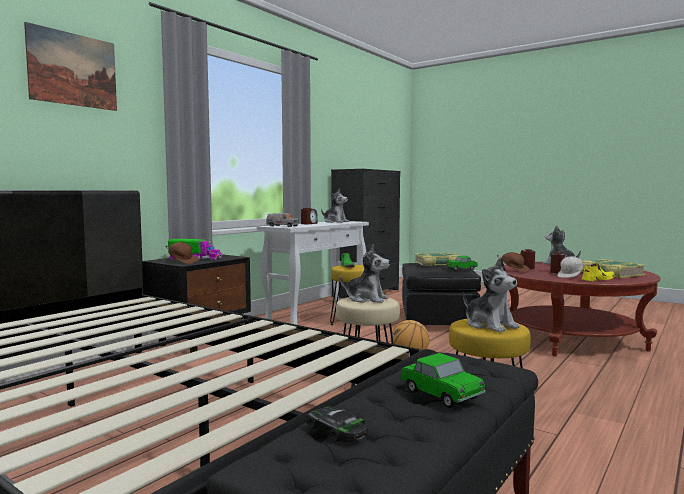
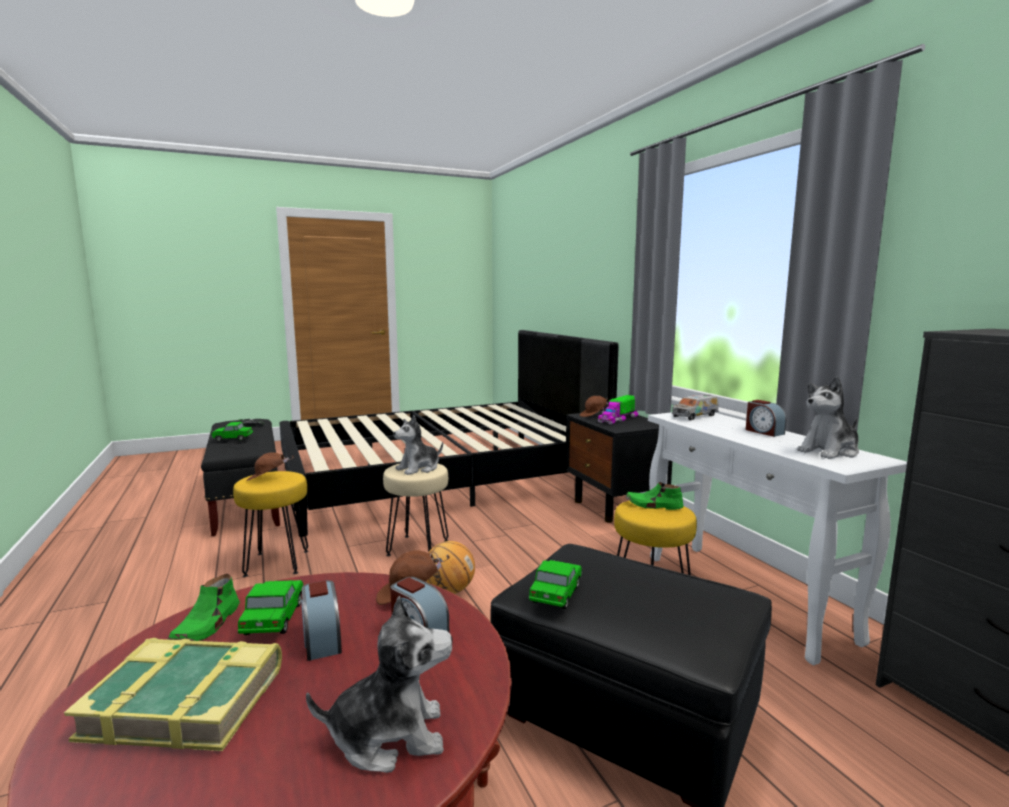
camera: 120 degrees right, 5 degrees up
(73, 69) = (602, 240): picture -> none
(437, 263) = (663, 600): book -> none
(490, 325) = (268, 478): plush toy -> brown cap
(570, 276) = (274, 619): white cap -> toy car
(597, 279) = (207, 625): yellow shoe -> green shoe

